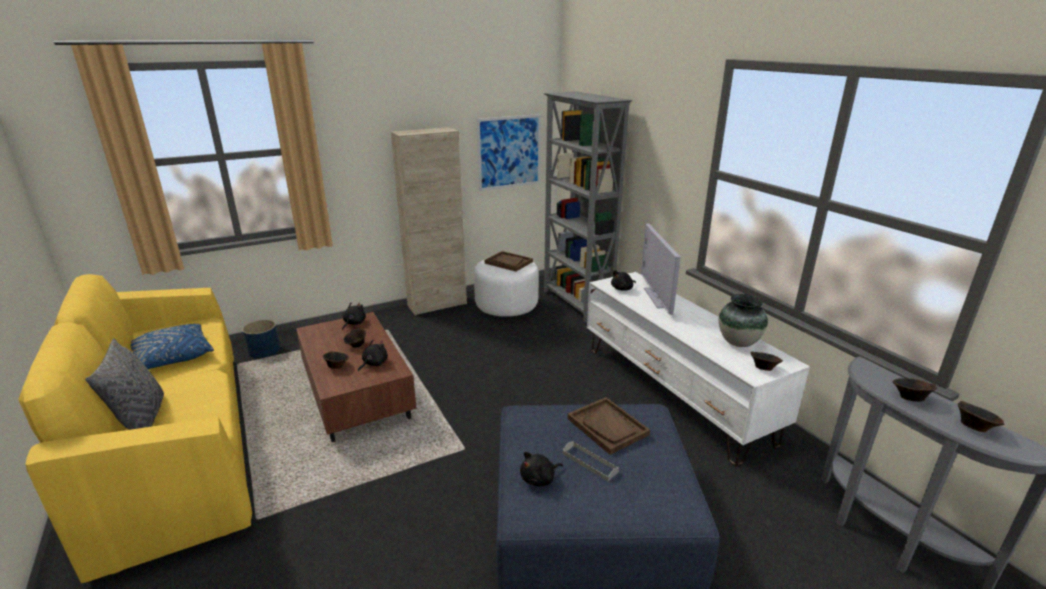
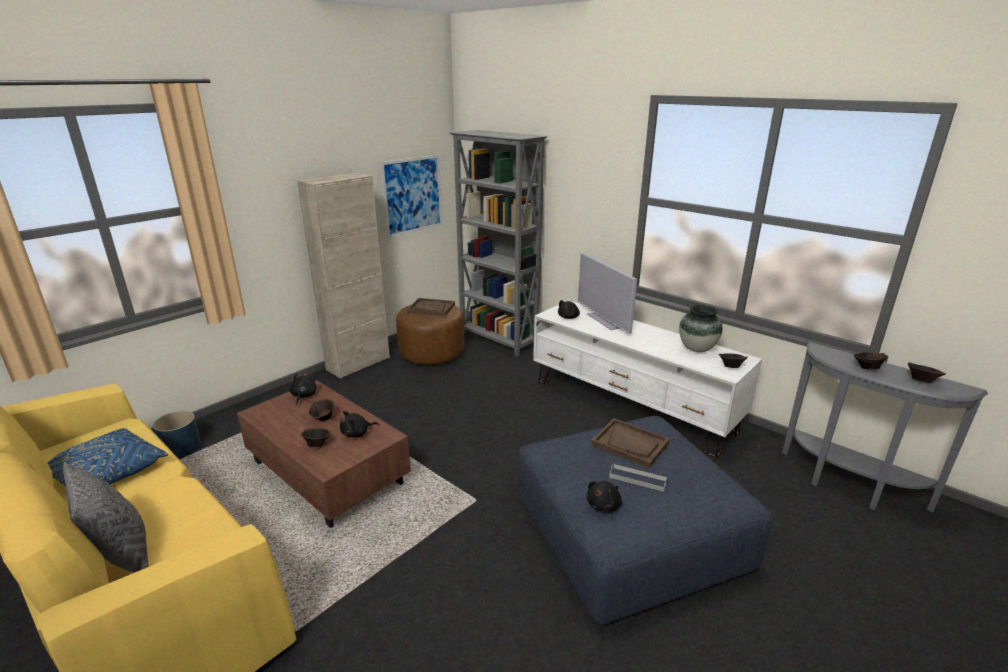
camera: 20 degrees left, 0 degrees up
(373, 364) = (357, 433): black plush toy -> black plush toy turned 135 degrees counterclockwise
(506, 305) = (431, 353): white ottoman -> brown ottoman

